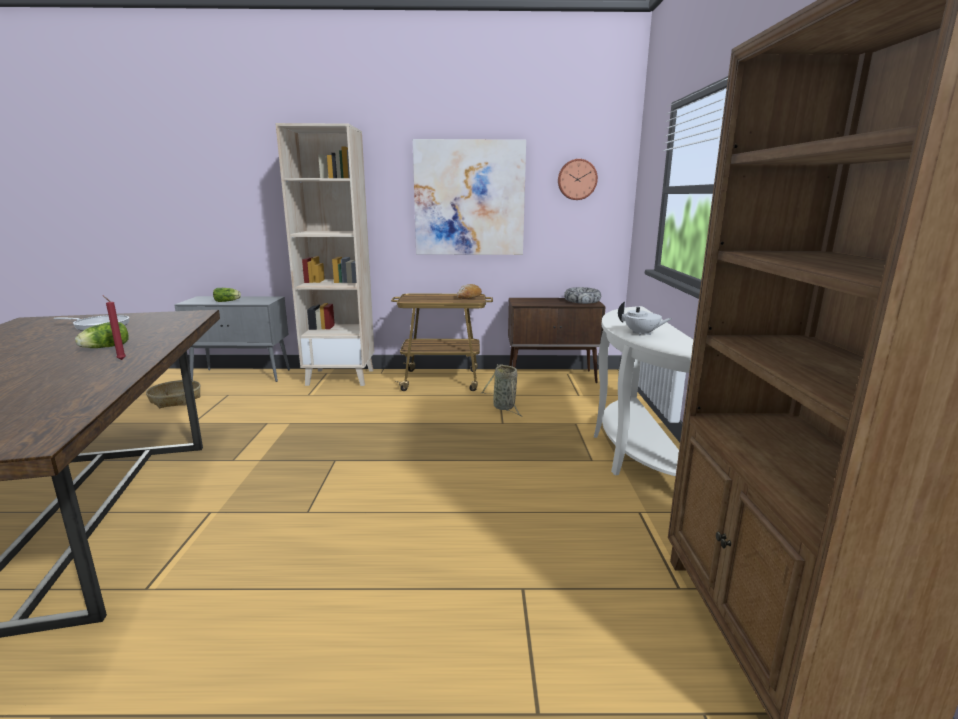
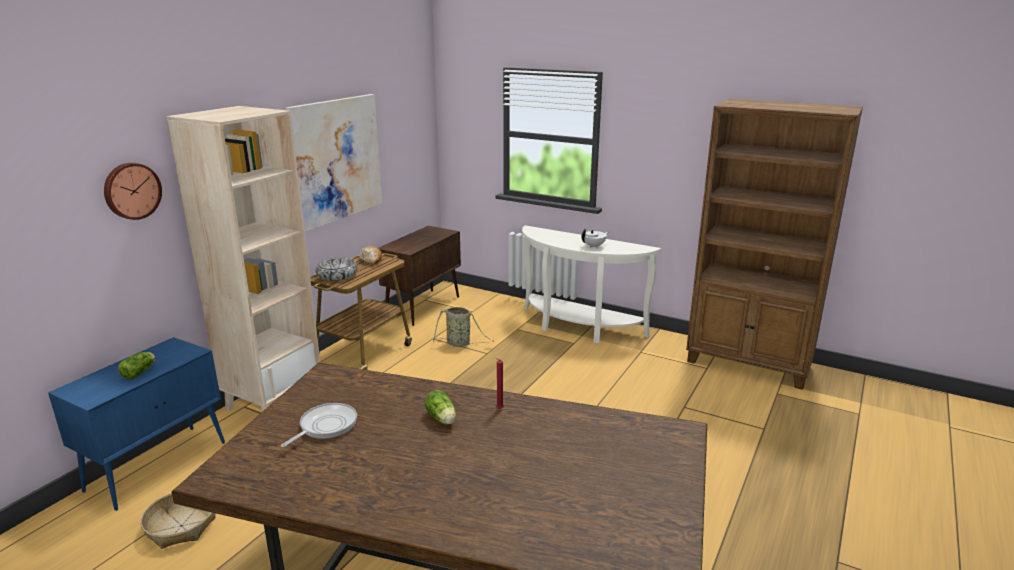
camera: 60 degrees left, 5 degrees up
(242, 375) = (158, 465): grey cabinet -> blue cabinet
(577, 179) = (405, 124): wall clock -> wall clock (131, 191)
(582, 301) = (433, 232): bowl -> bowl (337, 275)

